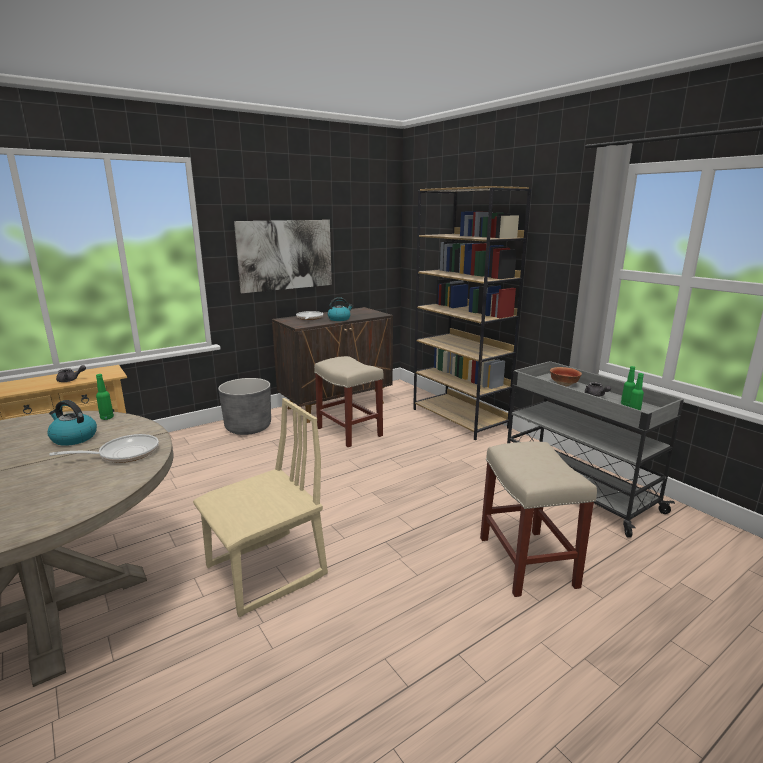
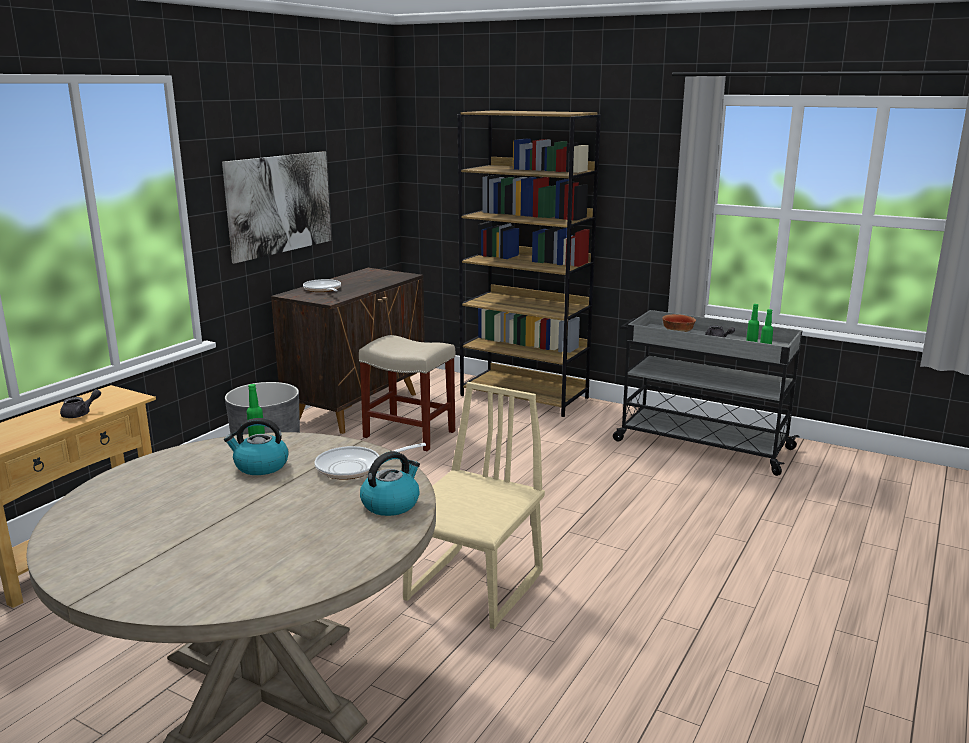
camera: 25 degrees left, 0 degrees up
(124, 453) = (355, 467): frying pan -> frying pan turned 150 degrees counterclockwise
(339, 319) = (365, 286): kettle -> kettle (391, 504)
(528, 562) = (713, 515): beige stool -> none

